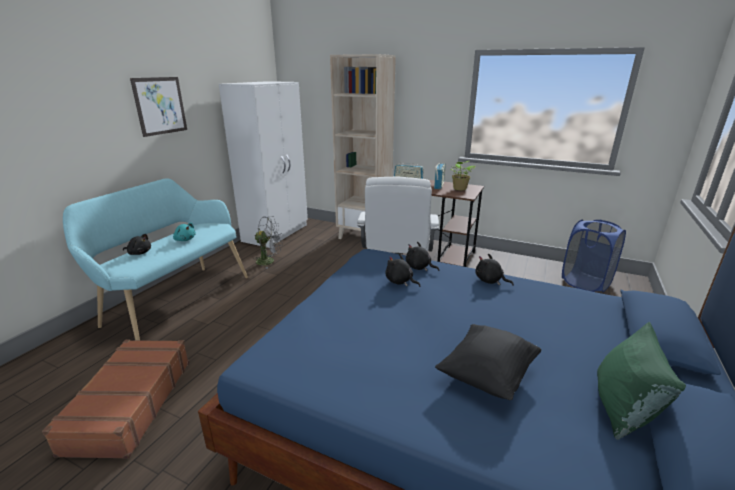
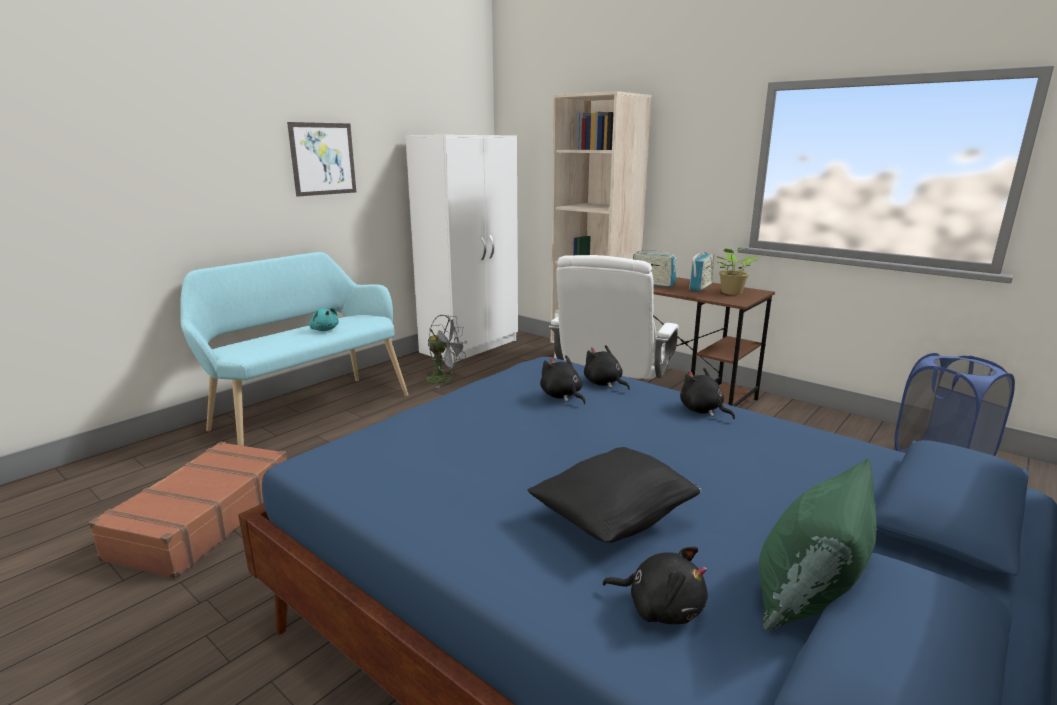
camera: 15 degrees right, 5 degrees down
(139, 253) = (264, 339): black plush toy -> black plush toy (660, 607)

